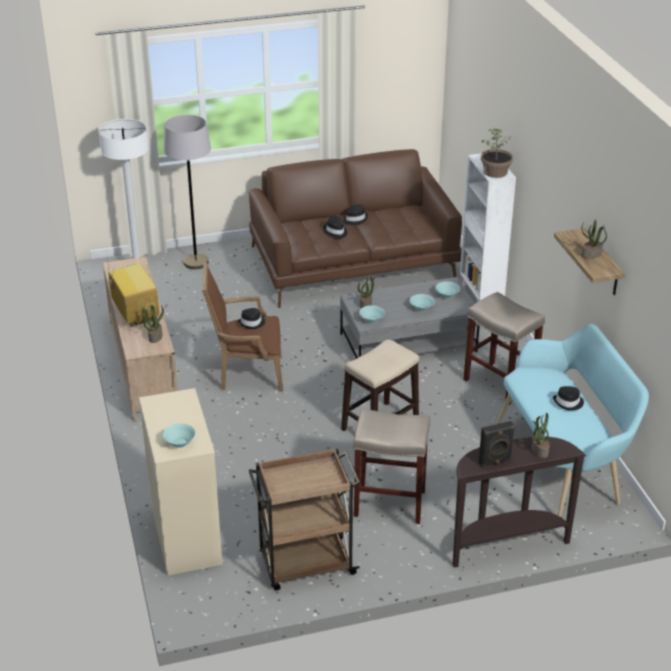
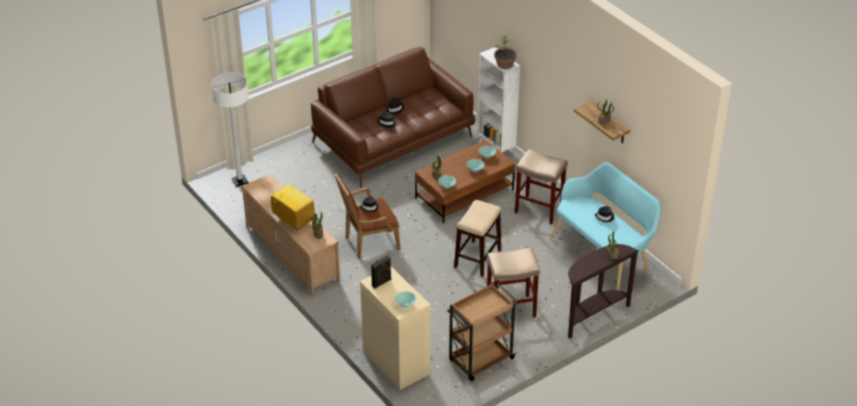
camera: 20 degrees left, 5 degrees up
(196, 262) = (278, 164): grey floor lamp -> none
(408, 343) = (464, 194): grey coffee table -> brown coffee table
(495, 462) = (590, 268): black speaker -> black speaker (382, 283)

